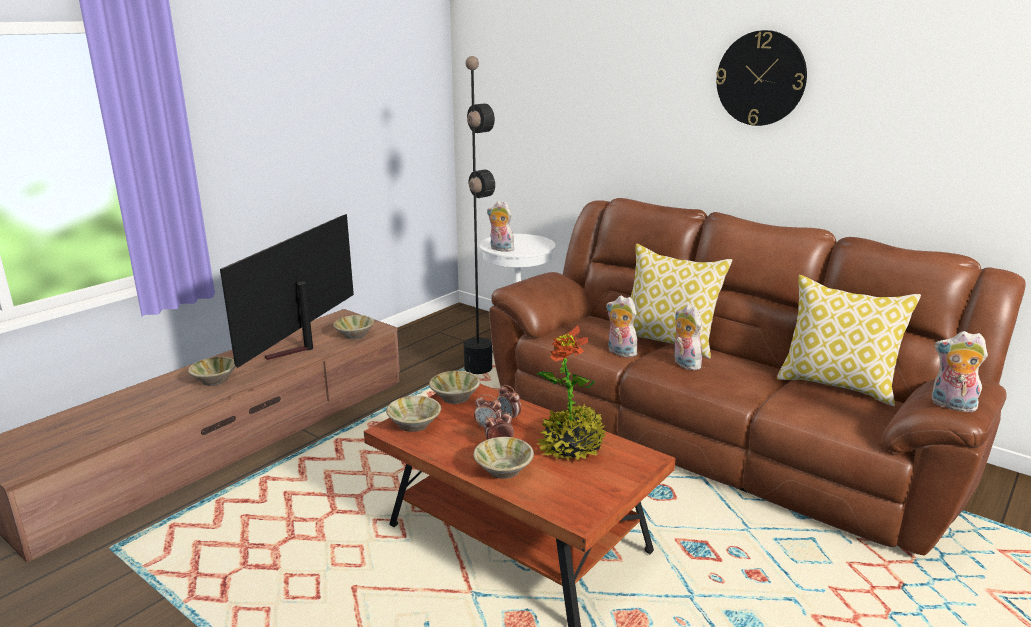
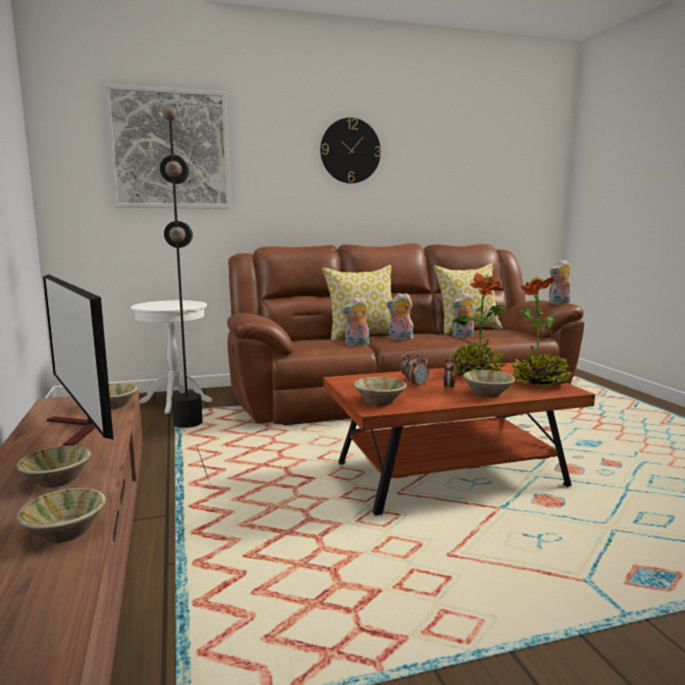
camera: 55 degrees left, 10 degrees down
(455, 397) = (352, 384): beige bowl -> beige bowl (64, 531)
(500, 249) = (168, 308): plush toy -> plush toy (463, 337)
(556, 73) = (170, 149): none -> picture
(586, 493) = (540, 383): none -> potted plant

